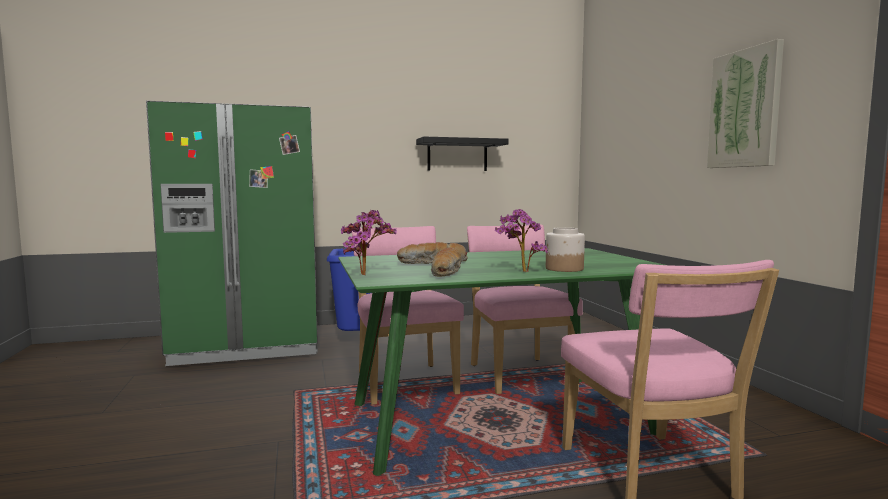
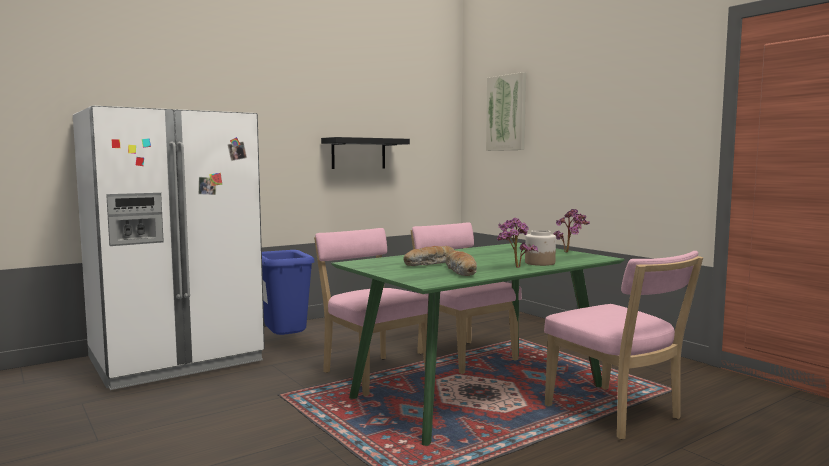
camera: 20 degrees left, 0 degrees up
(248, 345) = (175, 360): green fridge -> white fridge
(367, 275) = (406, 279): potted plant -> potted plant (569, 252)
(745, 109) = (626, 127): picture -> picture (507, 113)

